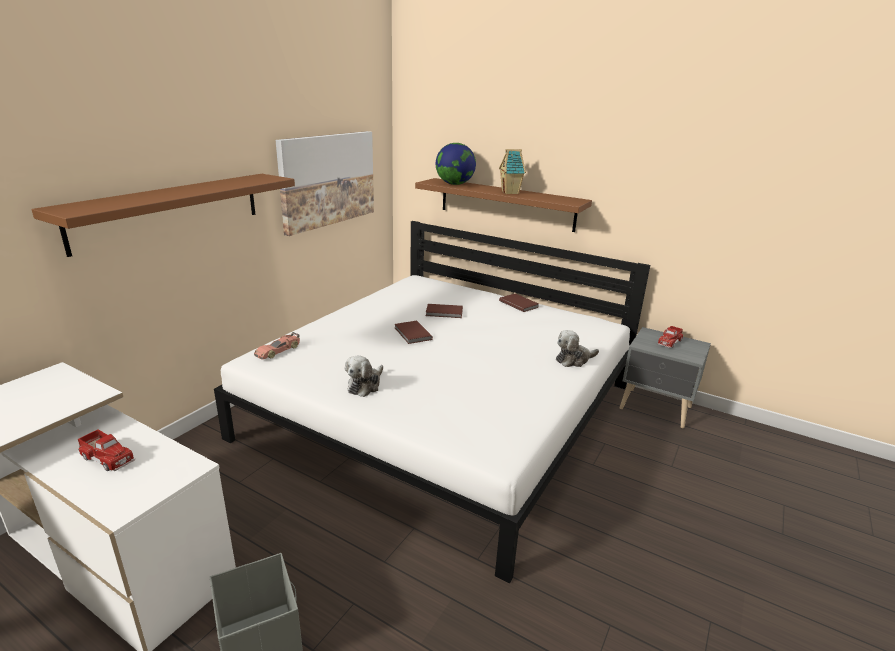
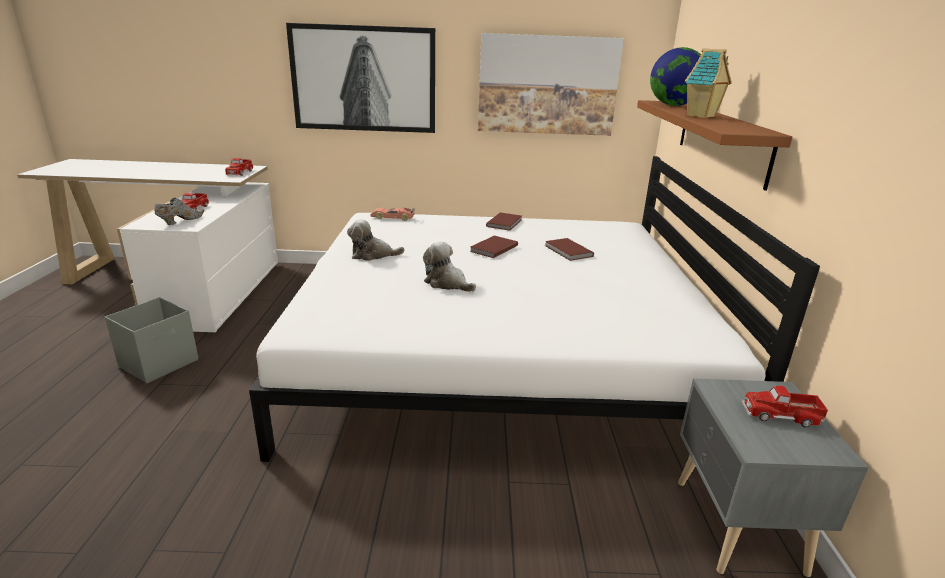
camera: 60 degrees right, 0 degrees up
(69, 385) = (239, 173): none -> toy truck
(155, 473) = (180, 221): none -> grey shoe
(170, 210) = (363, 79): brown shelf -> picture
(519, 304) = (667, 279): brown book -> brown book (505, 223)
(574, 360) = (563, 337): plush toy -> plush toy (447, 283)

